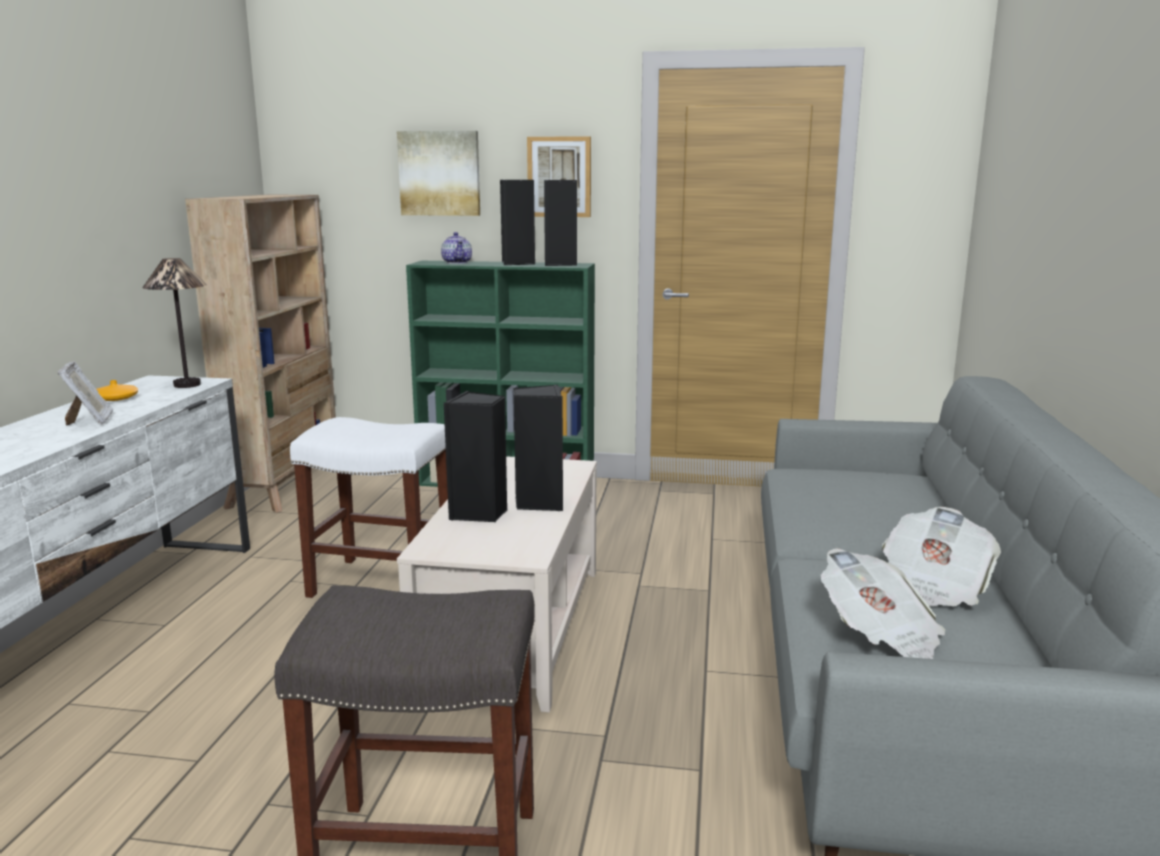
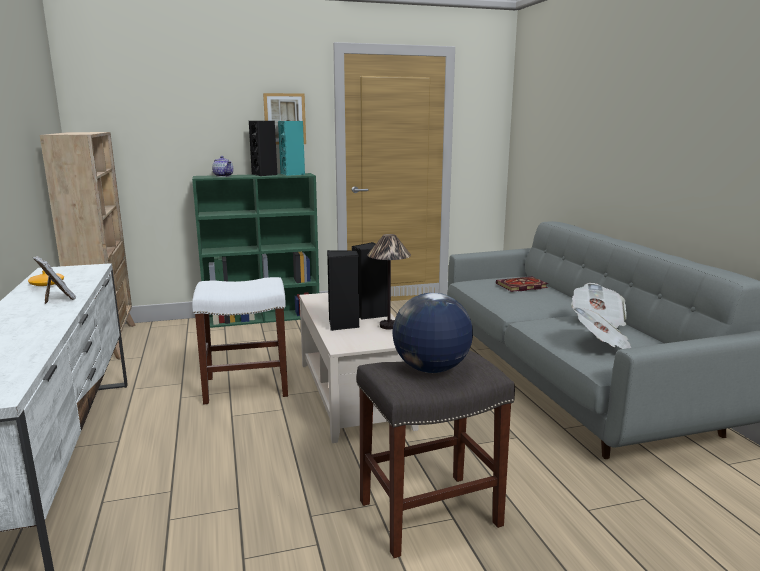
camera: 25 degrees left, 0 degrees up
(187, 385) = (86, 270): table lamp -> table lamp (388, 326)
(409, 615) = (431, 369): none -> globe
(440, 173) = (202, 116): picture -> none
(560, 264) = (293, 174): black speaker -> turquoise speaker
(871, 493) = (521, 286): none -> book

